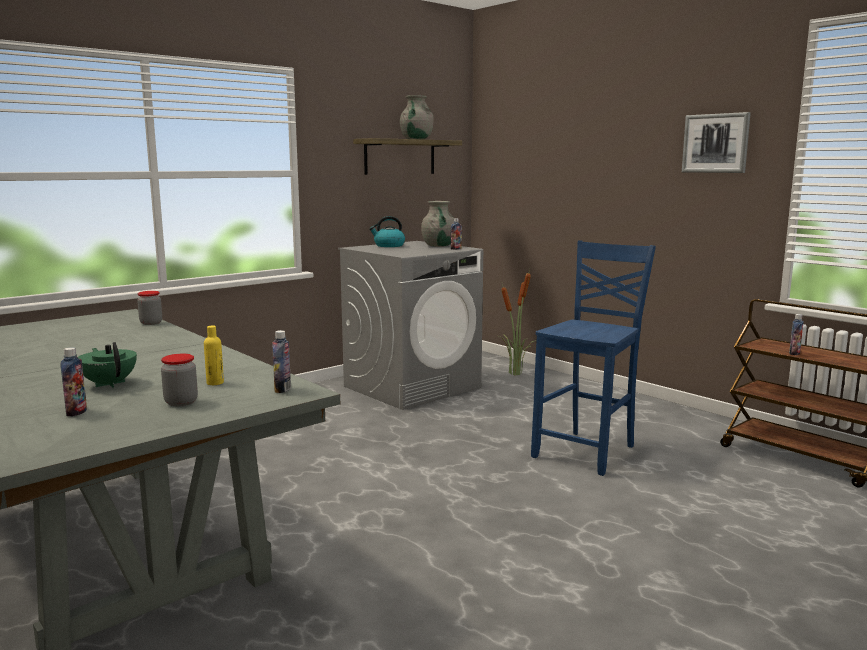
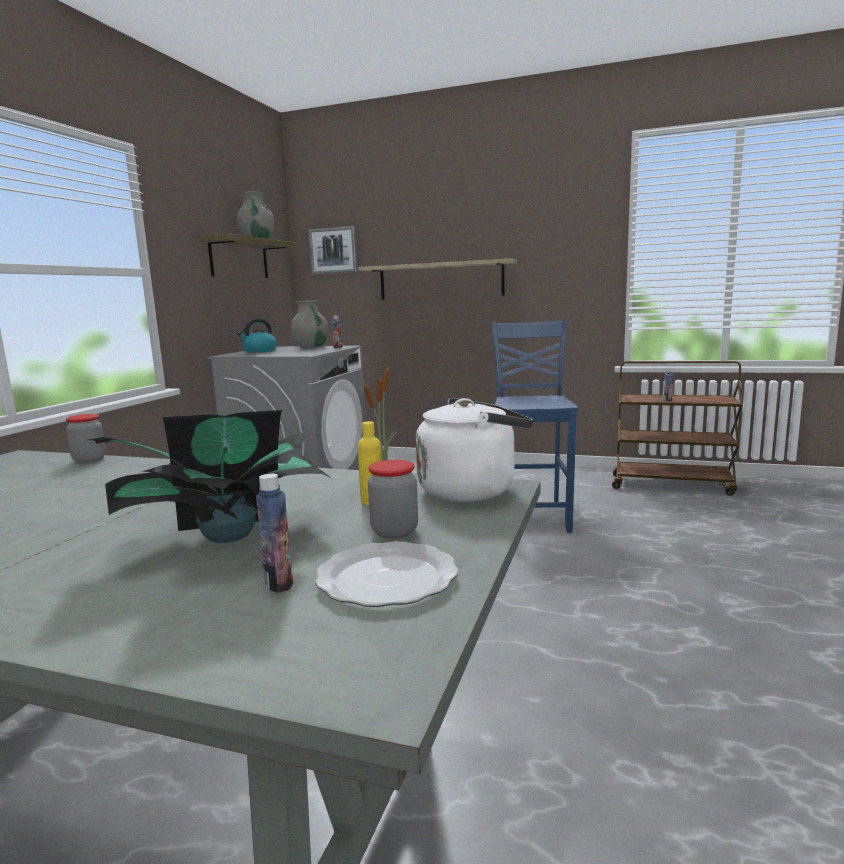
camera: 30 degrees left, 0 degrees up
(109, 384) = (225, 535): green teapot -> potted plant
(119, 424) = (389, 579): none -> plate
(282, 389) = (472, 490): bottle -> white kettle
(595, 185) = (440, 280): none -> shelf
(715, 143) = (556, 236): picture -> picture (333, 250)

